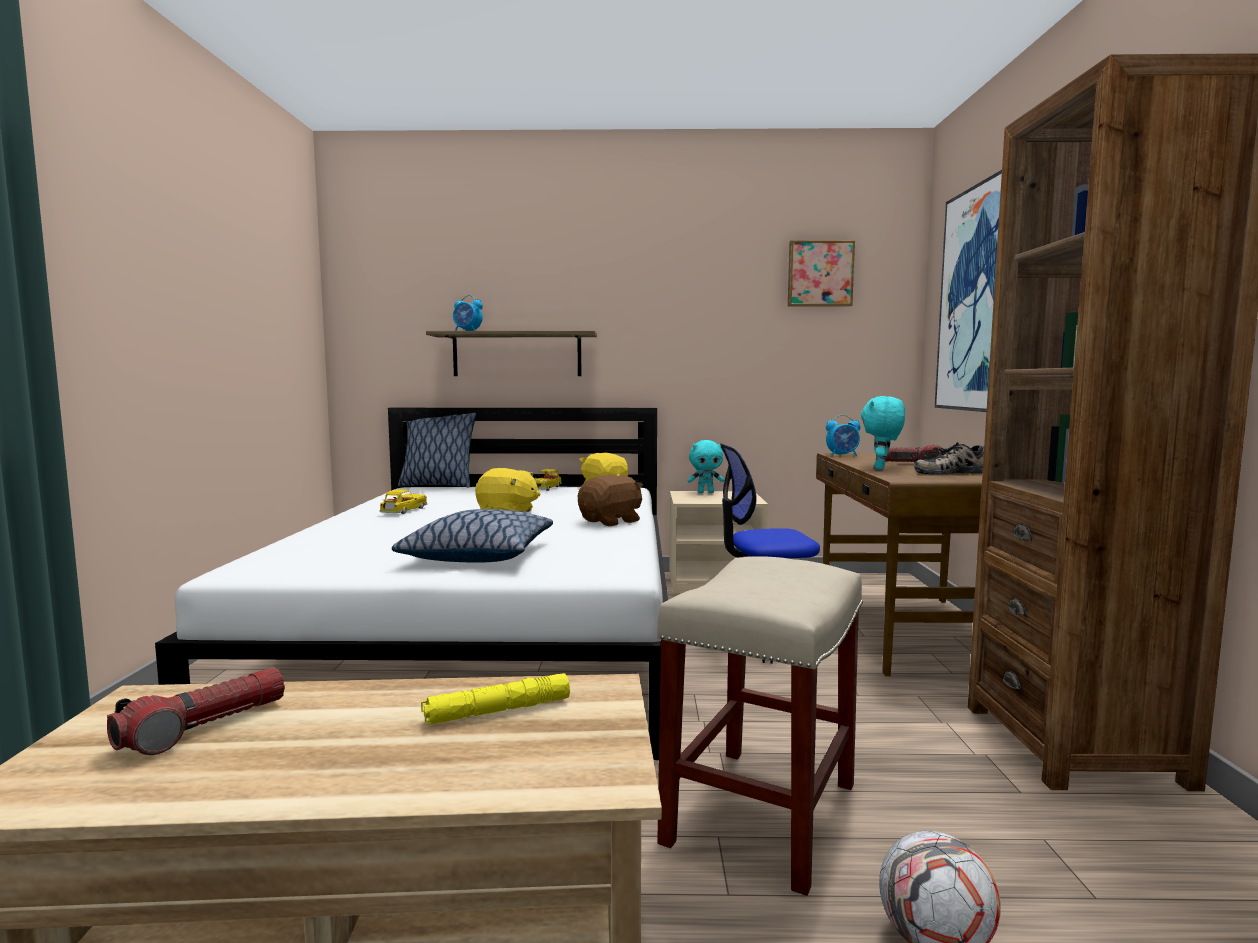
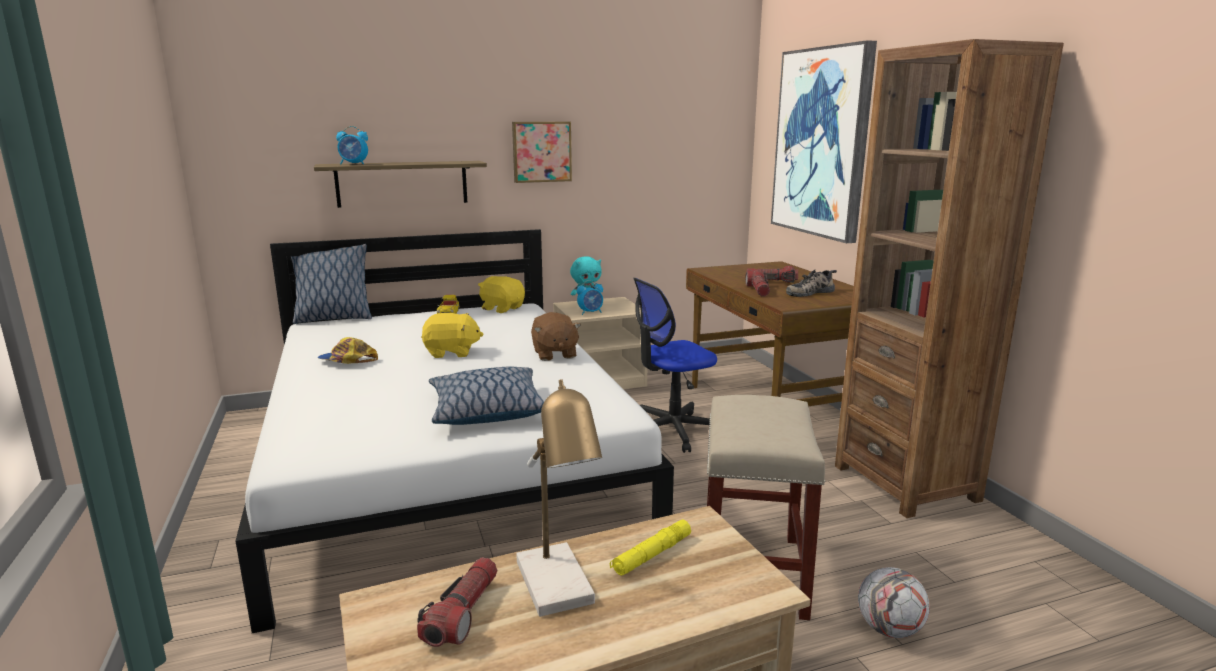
camera: 20 degrees left, 10 degrees up
(340, 726) = (560, 590): none -> table lamp
(403, 511) = (347, 361): toy car -> cap
(611, 521) = (554, 354): brown plush toy -> brown plush toy turned 135 degrees clockwise
(819, 274) = (674, 104): picture -> picture (541, 151)
(842, 455) = (711, 272): alarm clock -> alarm clock (590, 312)
(881, 468) = (758, 290): turquoise plush toy -> flashlight

